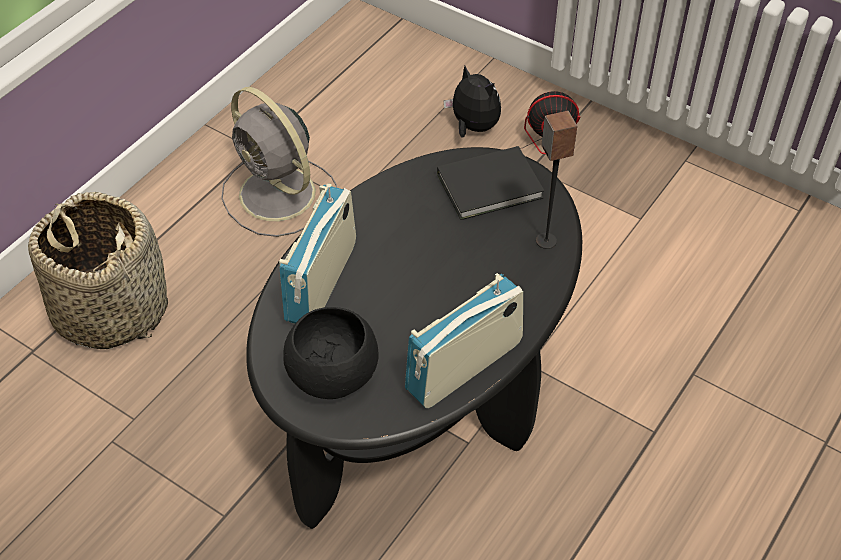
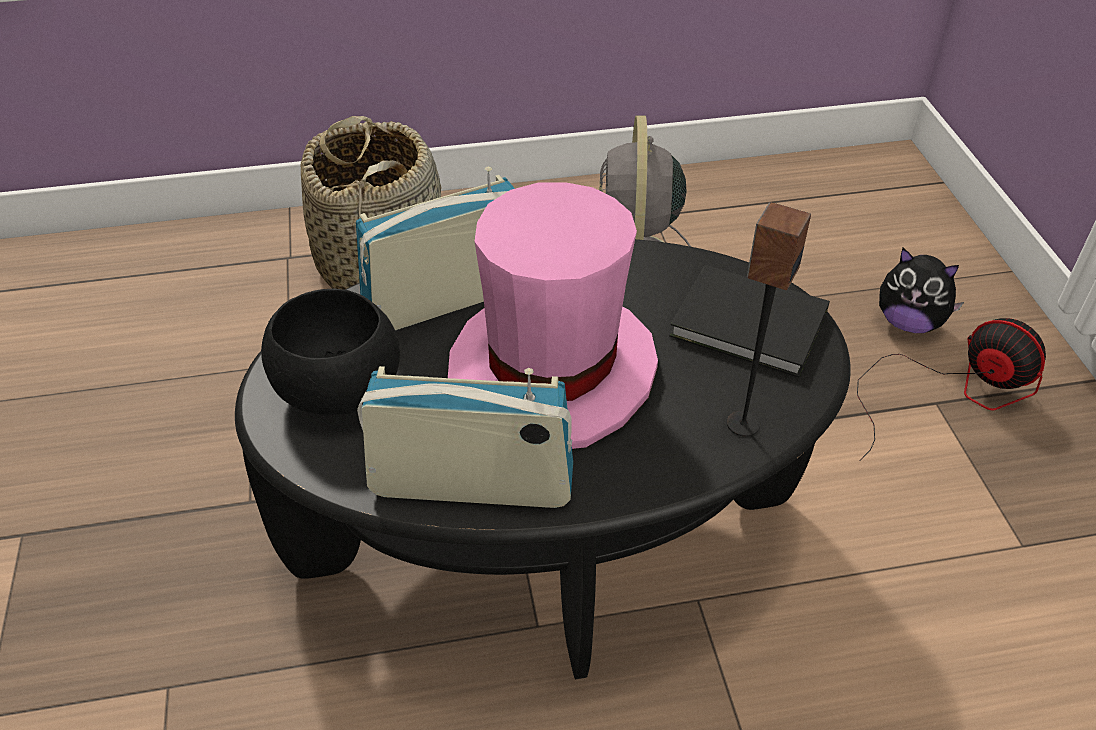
camera: 45 degrees right, 5 degrees down
(428, 281) = (553, 371): none -> pink hat
(473, 127) = (909, 322): plush toy -> plush toy turned 120 degrees clockwise

